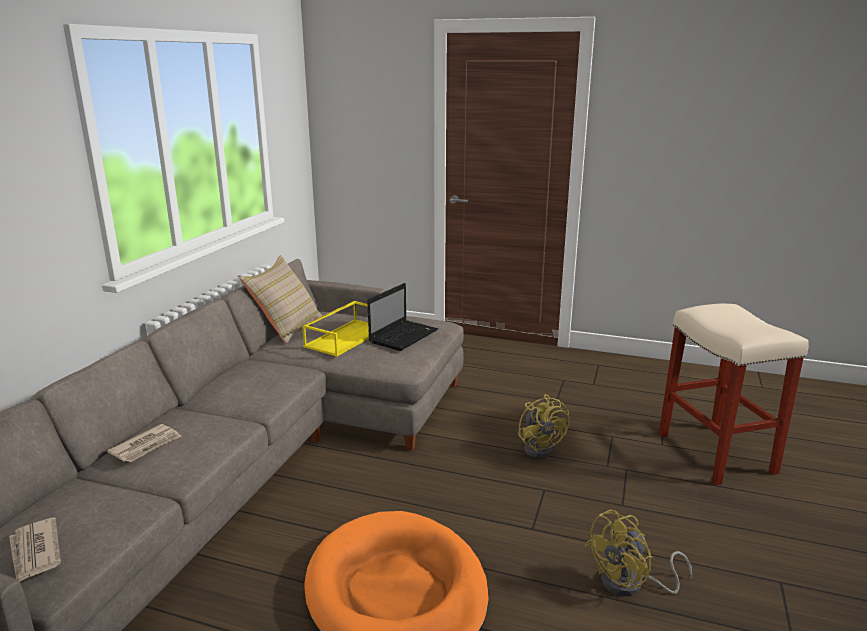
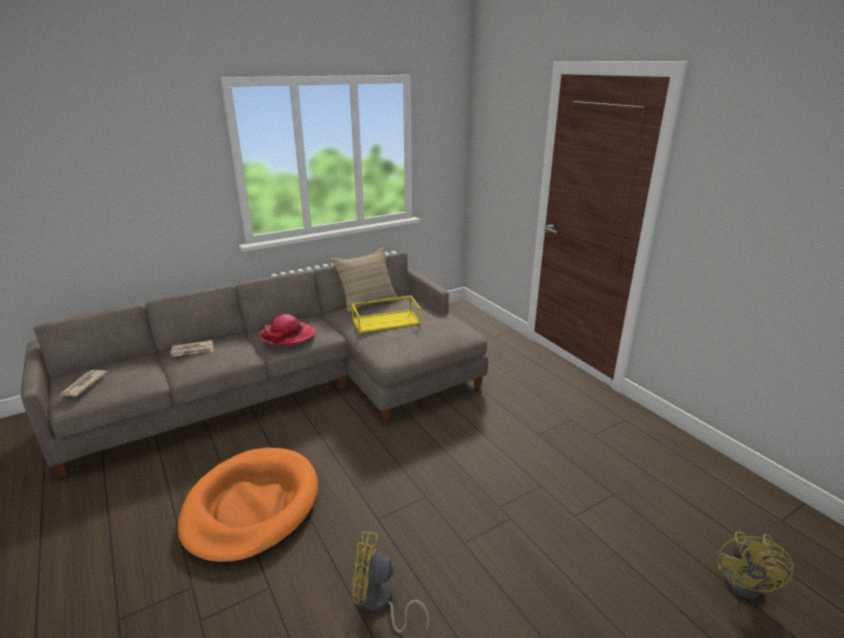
camera: 40 degrees right, 5 degrees up
(255, 386) = (288, 336): none -> hat
(404, 336) = (422, 333): laptop -> none
(541, 447) = (471, 464): yellow fan -> yellow fan (748, 582)
(717, 454) = (616, 554): beige stool -> none

